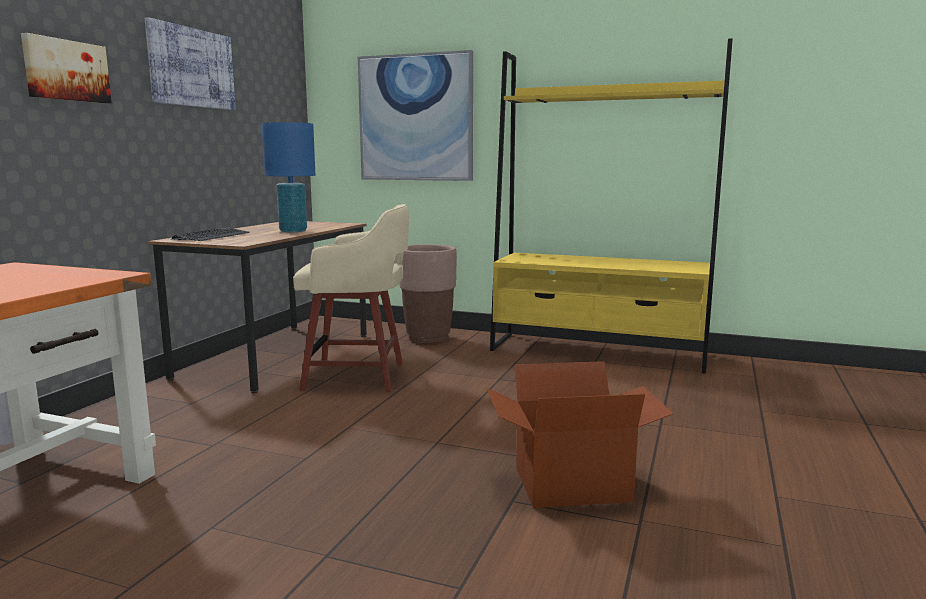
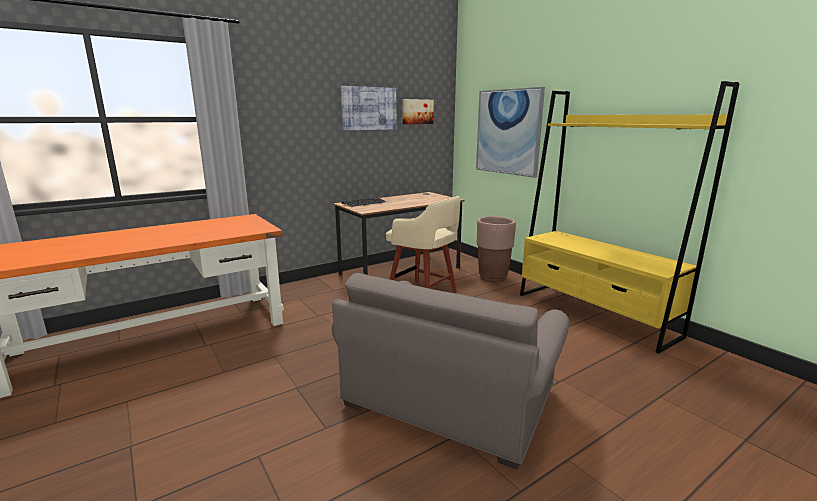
camera: 35 degrees right, 5 degrees up
(66, 70) = (294, 119): picture -> picture (417, 111)
(293, 231) = (410, 203): blue table lamp -> none
(571, 483) = (449, 397): cardboard box -> grey armchair

